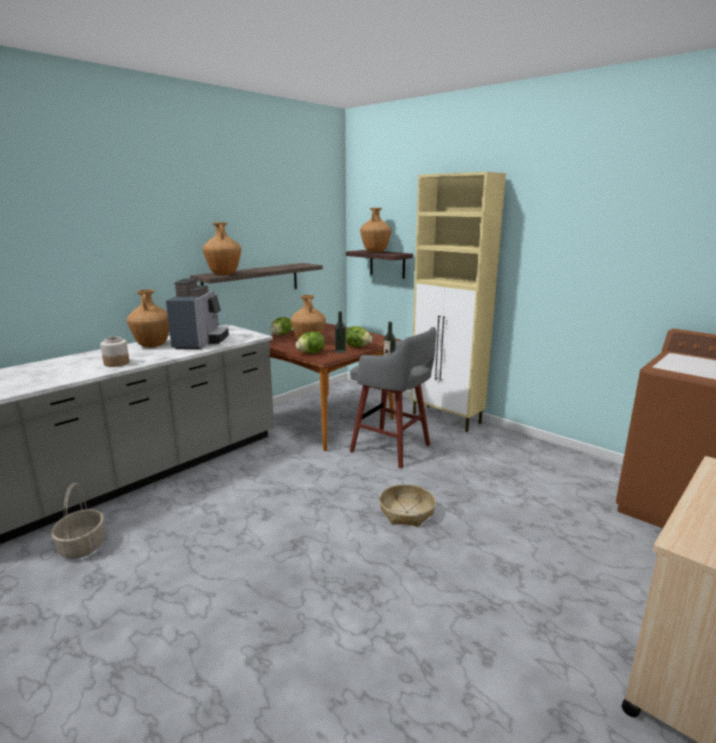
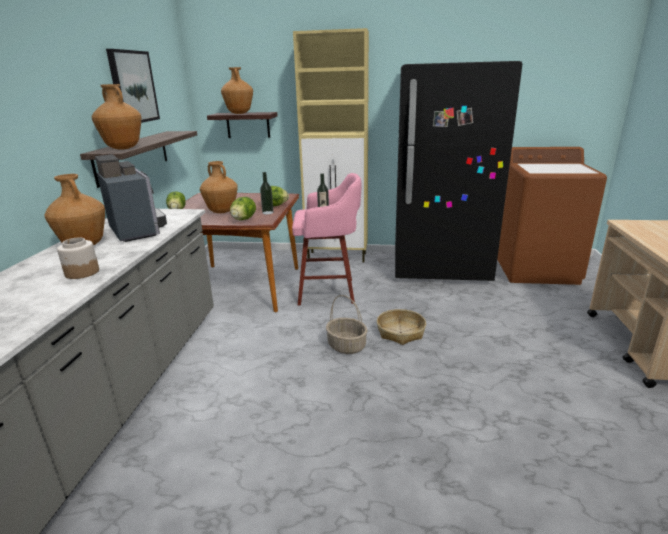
camera: 35 degrees left, 5 degrees up
(82, 546) = (144, 501): basket -> basket (346, 346)
(266, 223) = (133, 87): none -> picture
(392, 449) = (328, 292): grey stool -> pink stool
(545, 465) = (440, 268): none -> black fridge

